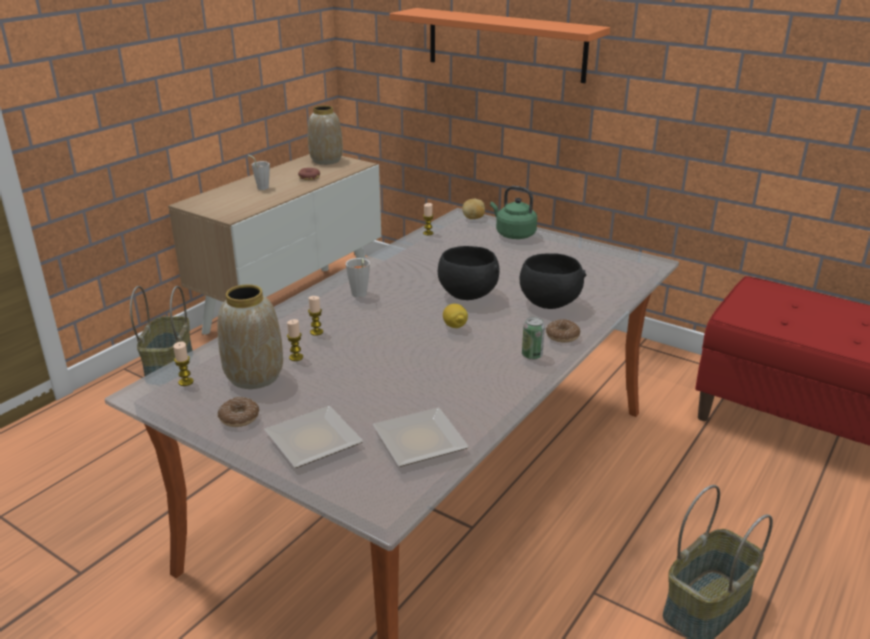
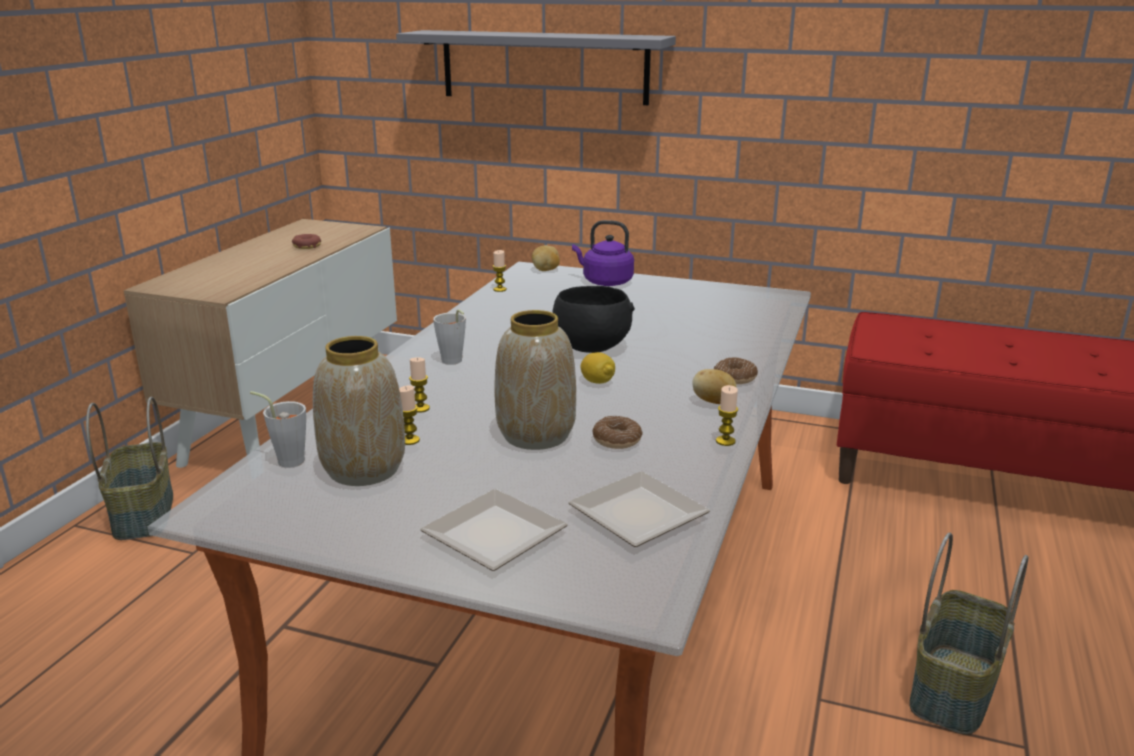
camera: 15 degrees left, 5 degrees down
(186, 382) = (265, 489): candle -> candle (725, 441)
(239, 418) = (370, 522): donut -> donut (616, 440)
(261, 187) = (247, 261): grey cup -> grey cup (286, 460)
(327, 160) = (320, 228): vase -> vase (537, 436)
(505, 44) = (544, 67): orange shelf -> grey shelf
(513, 234) = (605, 282): green kettle -> purple kettle
(532, 355) = (713, 402): can -> potato
(548, 303) = (694, 346): black bowl -> none

